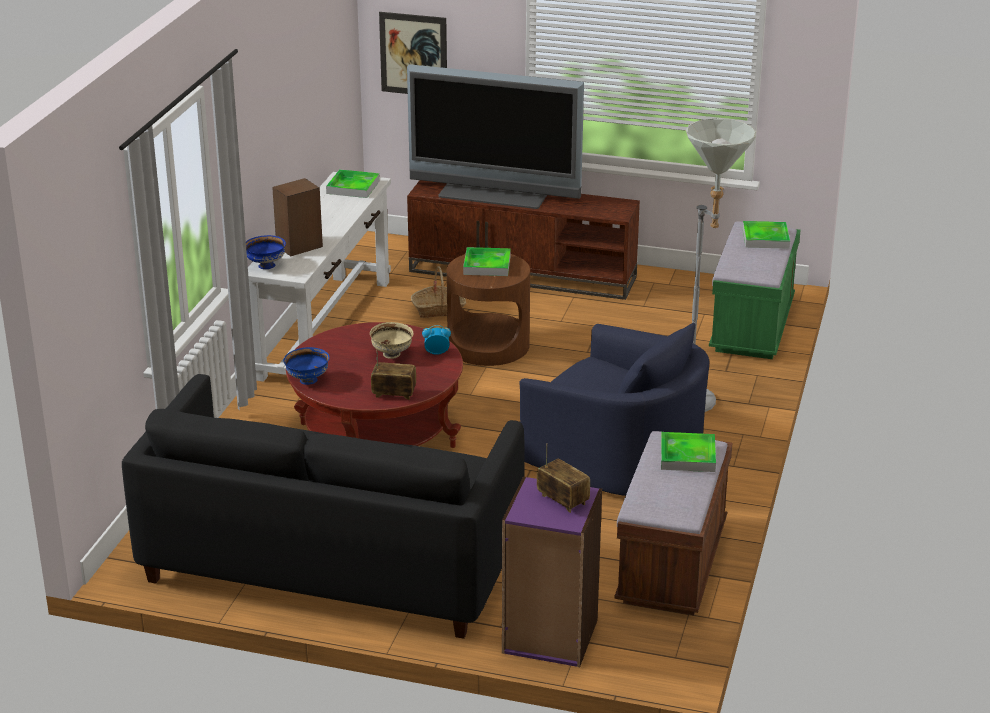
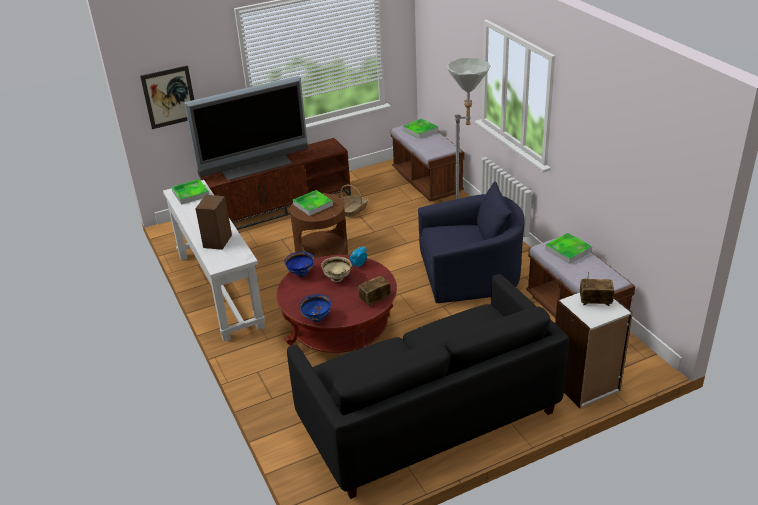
camera: 40 degrees left, 5 degrees up
(265, 266) = (217, 262): blue bowl -> blue bowl (301, 273)
(438, 310) = (266, 248): basket -> basket (352, 210)
(549, 637) = (585, 385): purple bookcase -> white bookcase
(752, 327) = (427, 182): green bench -> brown bench

